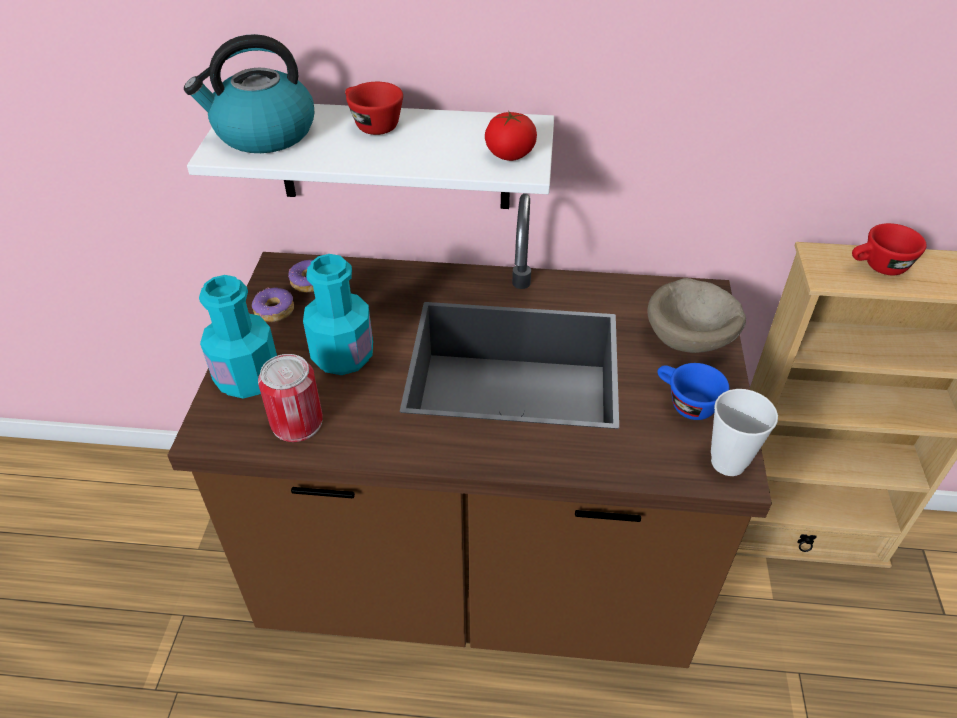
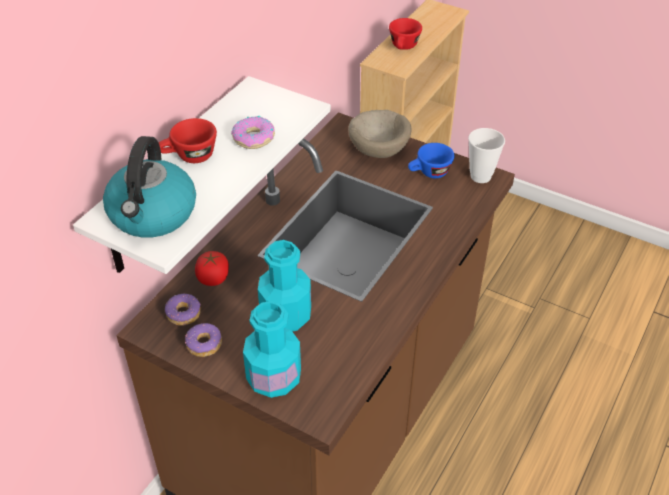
camera: 65 degrees left, 0 degrees up
(297, 422) = (340, 359): can -> none
(434, 152) = (254, 138): none -> donut
(510, 154) = (284, 108): tomato -> tomato (213, 278)

